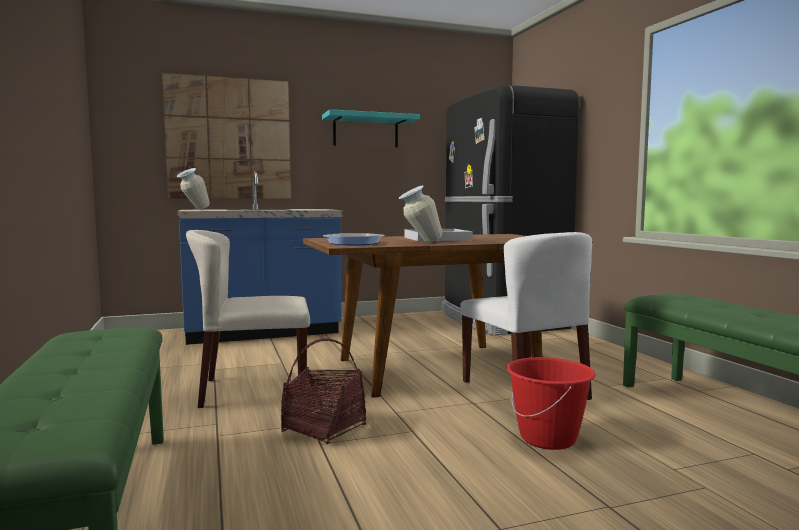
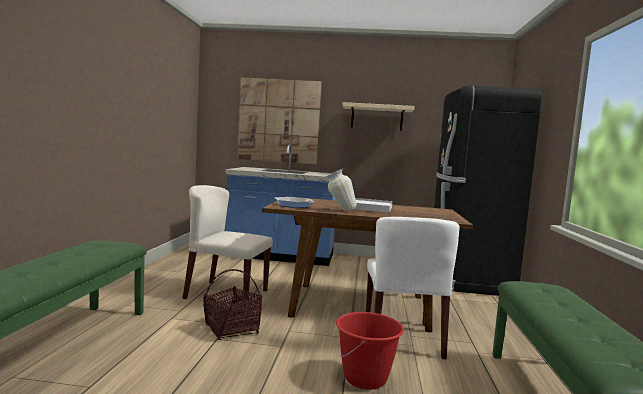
camera: 25 degrees right, 0 degrees up
(193, 209) = (247, 167): vase -> none
(365, 131) = (377, 117): turquoise shelf -> beige shelf

